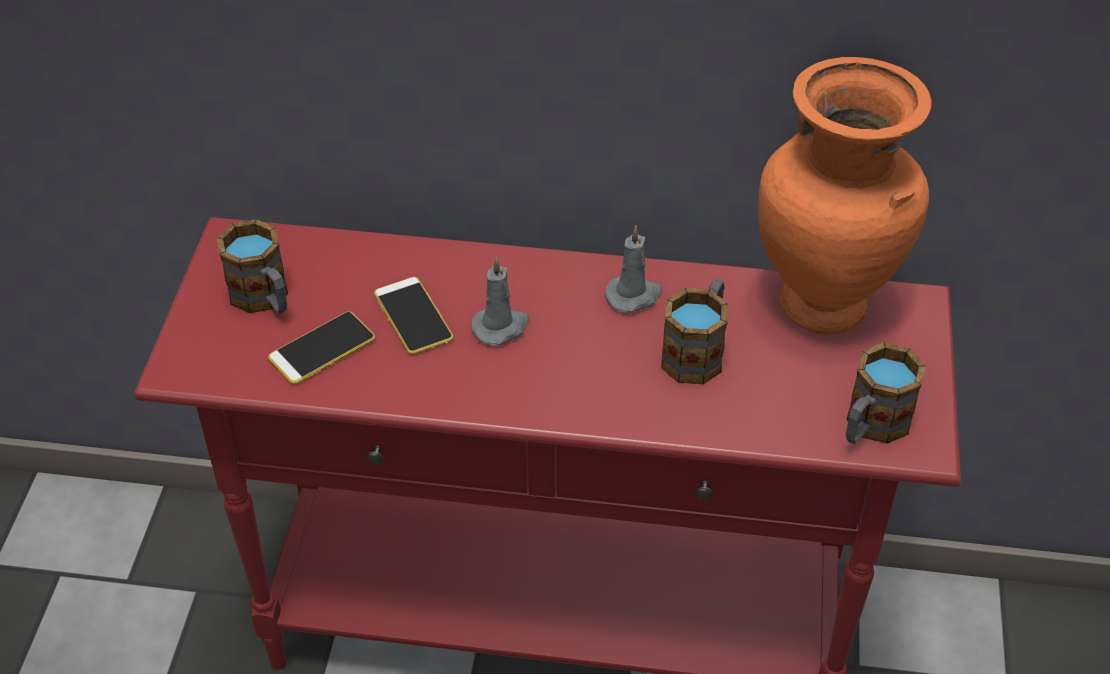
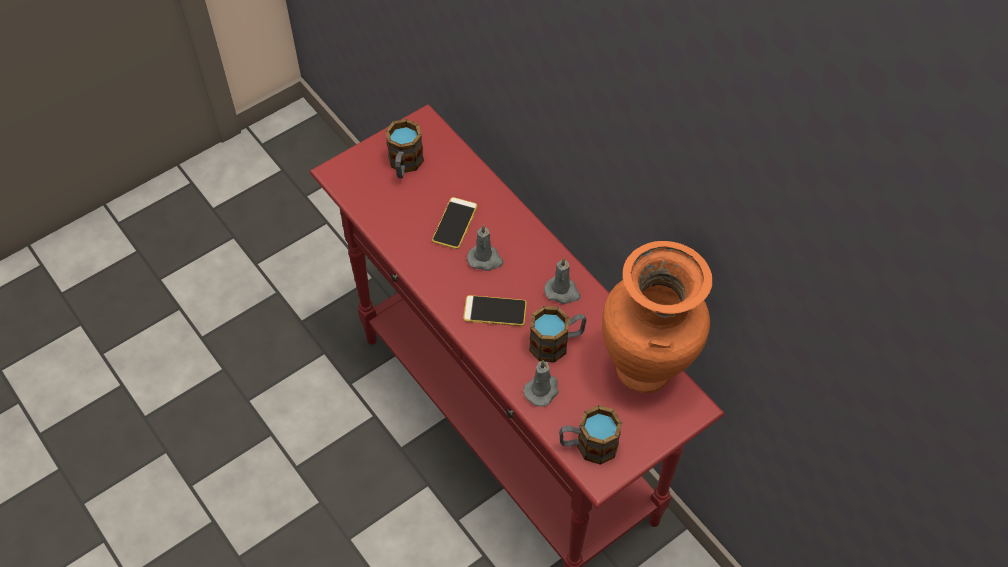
camera: 45 degrees right, 10 degrees up
(322, 349) = (400, 209): phone -> phone (495, 311)
(747, 410) = (542, 390): none -> grey candle

